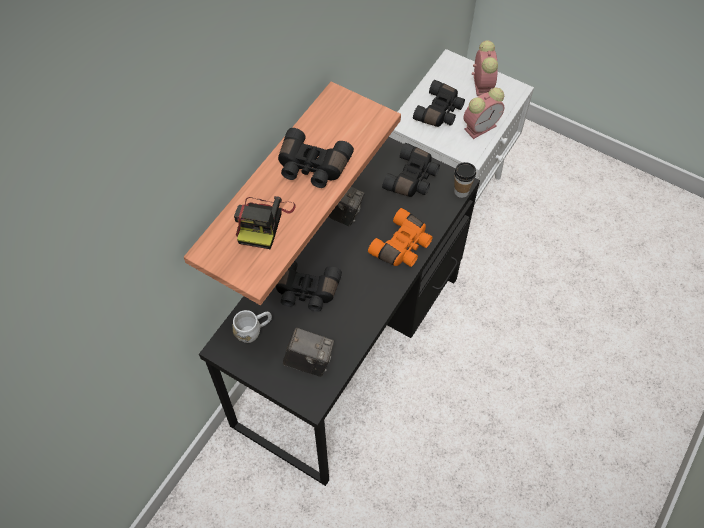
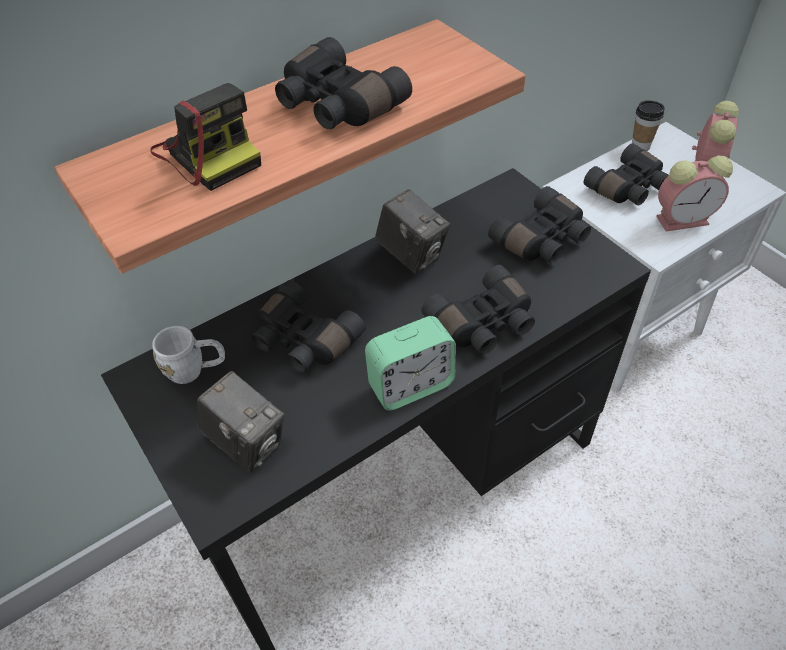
camera: 25 degrees right, 10 degrees down
(263, 221) = (209, 153): camera -> camera turned 75 degrees counterclockwise
(380, 297) = (411, 385): none -> alarm clock
(403, 246) = (484, 324): orange binoculars -> black binoculars
(461, 191) = (613, 277): cup -> cup (640, 146)

